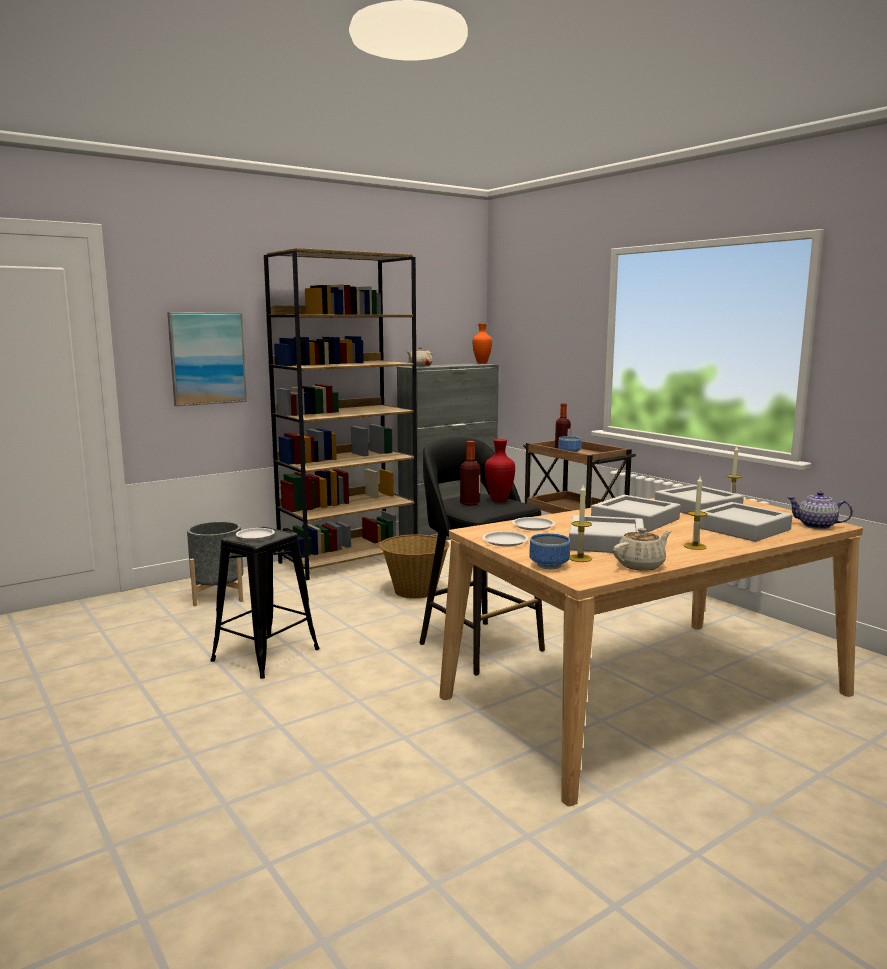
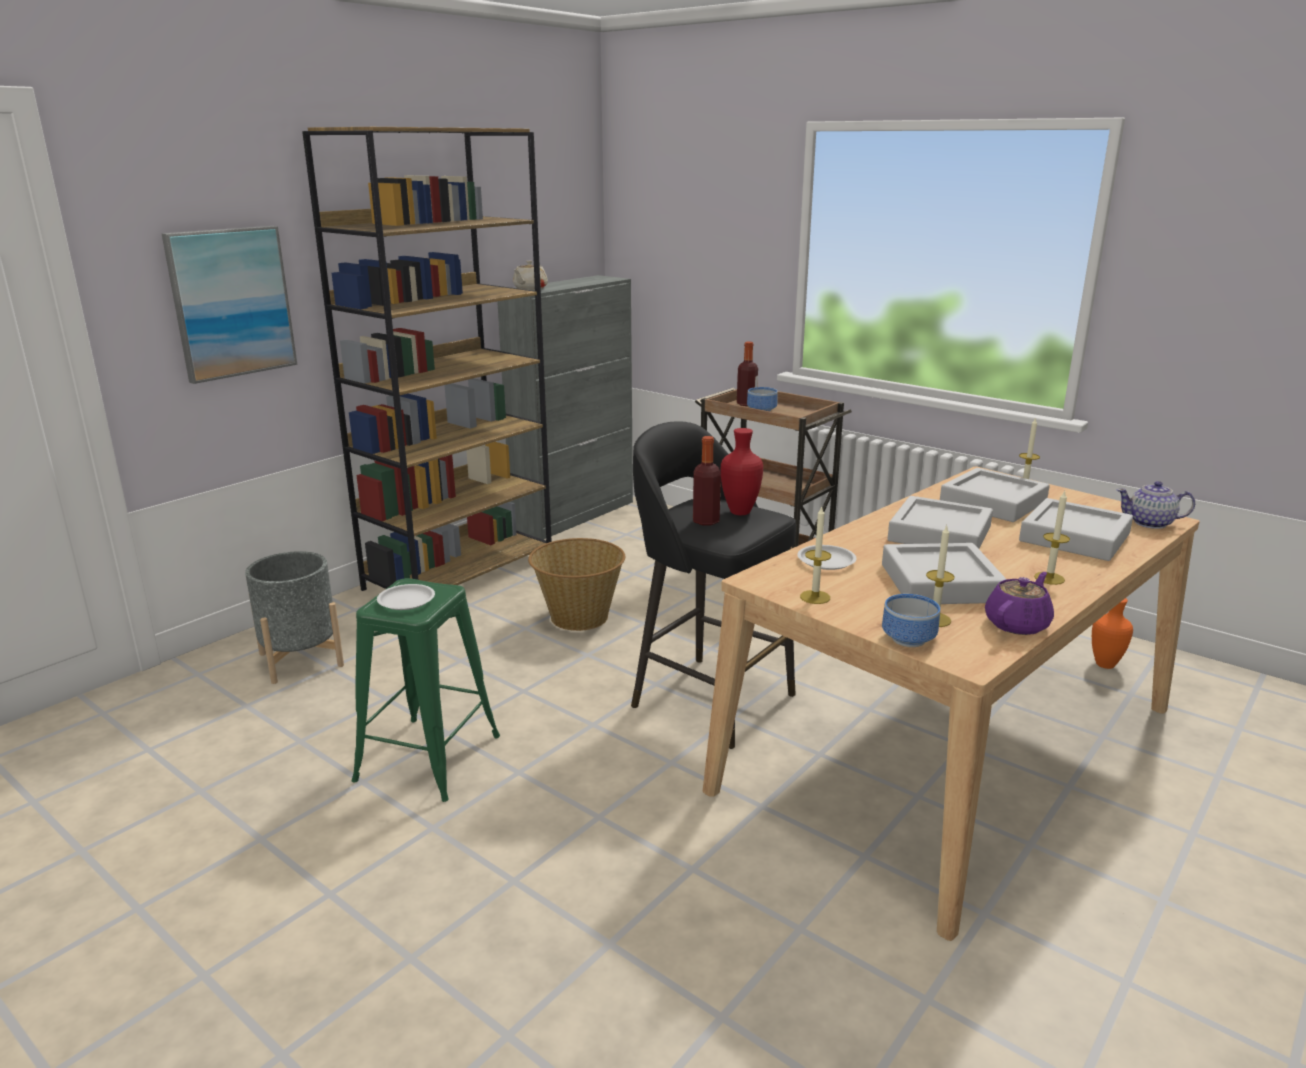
camera: 15 degrees left, 10 degrees up
(265, 655) = (428, 758): black stool -> green stool
(481, 363) = (605, 277): orange vase -> orange vase (1103, 665)
(505, 541) = (815, 597): white plate -> candle
(641, 565) = (1017, 624): beige teapot -> purple teapot

